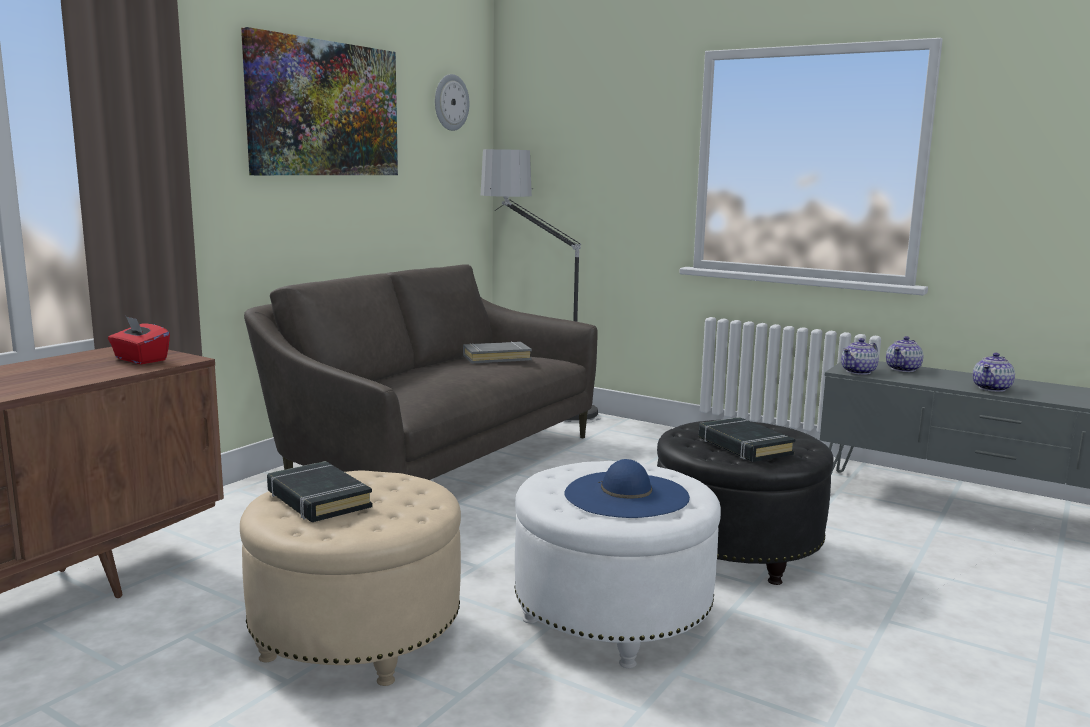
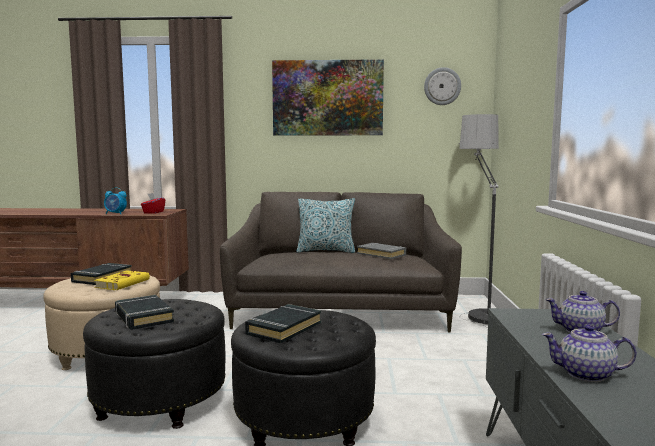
camera: 60 degrees right, 5 degrees down
(85, 378) = (115, 213): none -> alarm clock
(393, 489) = (123, 283): none -> yellow book
(415, 370) = (326, 251): none -> pillow
(612, 618) = (160, 401): white ottoman -> black ottoman
(626, 495) = (143, 317): blue hat -> black book
(859, 372) = (519, 317): teapot -> none

